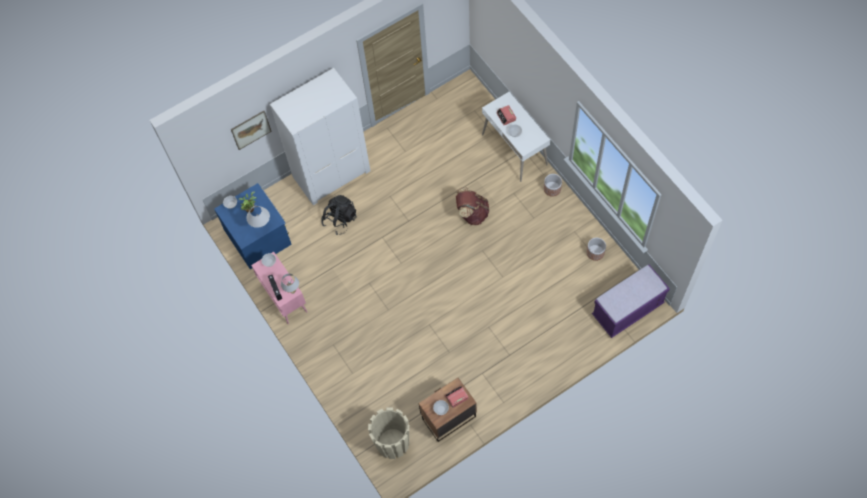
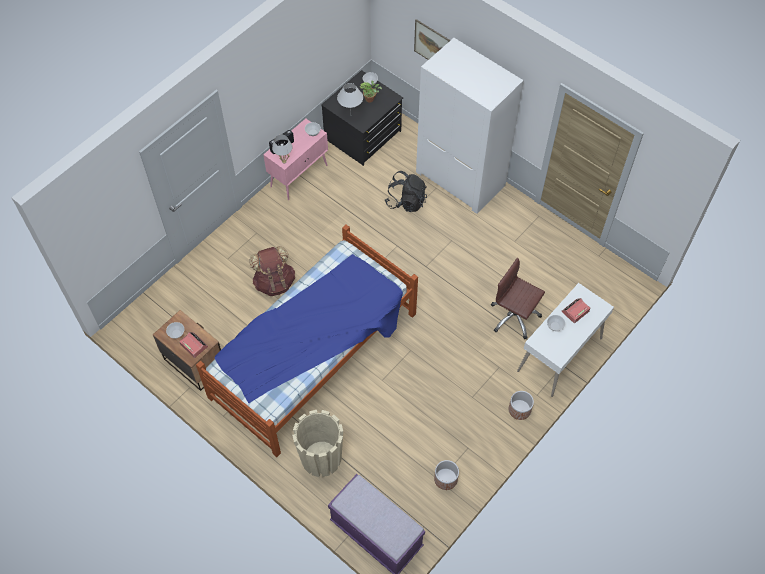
camera: 70 degrees right, 5 degrees down
(258, 237) = (363, 135): blue dresser -> black dresser
(392, 442) = (155, 315): beige planter -> beige planter (321, 458)
(467, 321) = (315, 355): none -> bed
(472, 213) = (456, 328): brown backpack -> brown backpack (274, 282)
(473, 171) = (514, 317): none -> brown office chair

